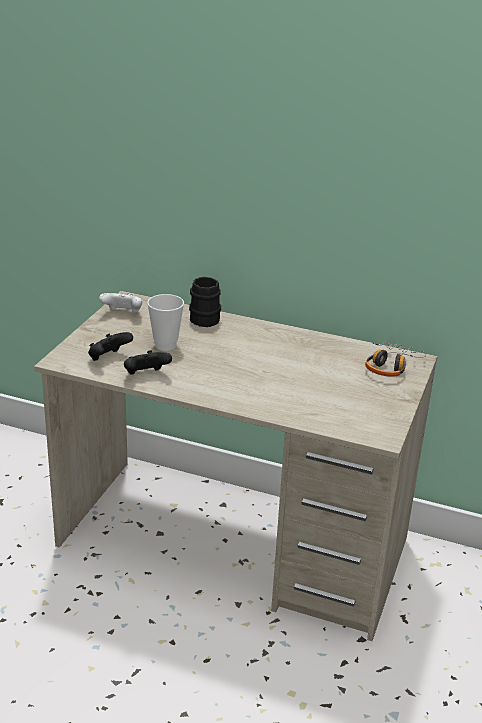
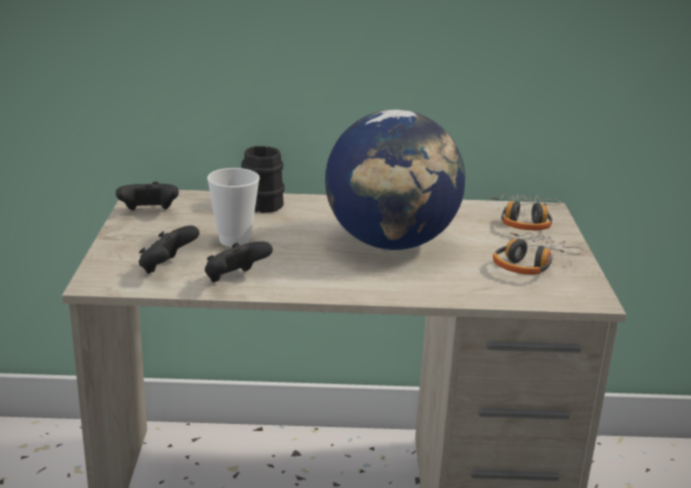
camera: 20 degrees left, 5 degrees down
(123, 314) = (149, 213): white game controller -> black game controller
(273, 367) = (391, 243): none -> globe
(362, 401) = (530, 263): none -> headphones

